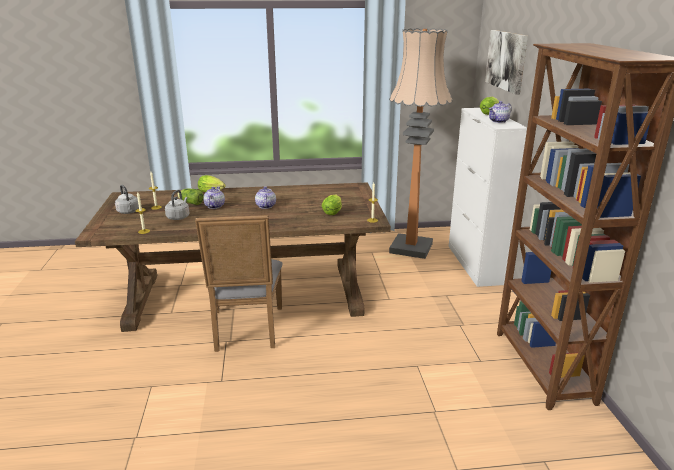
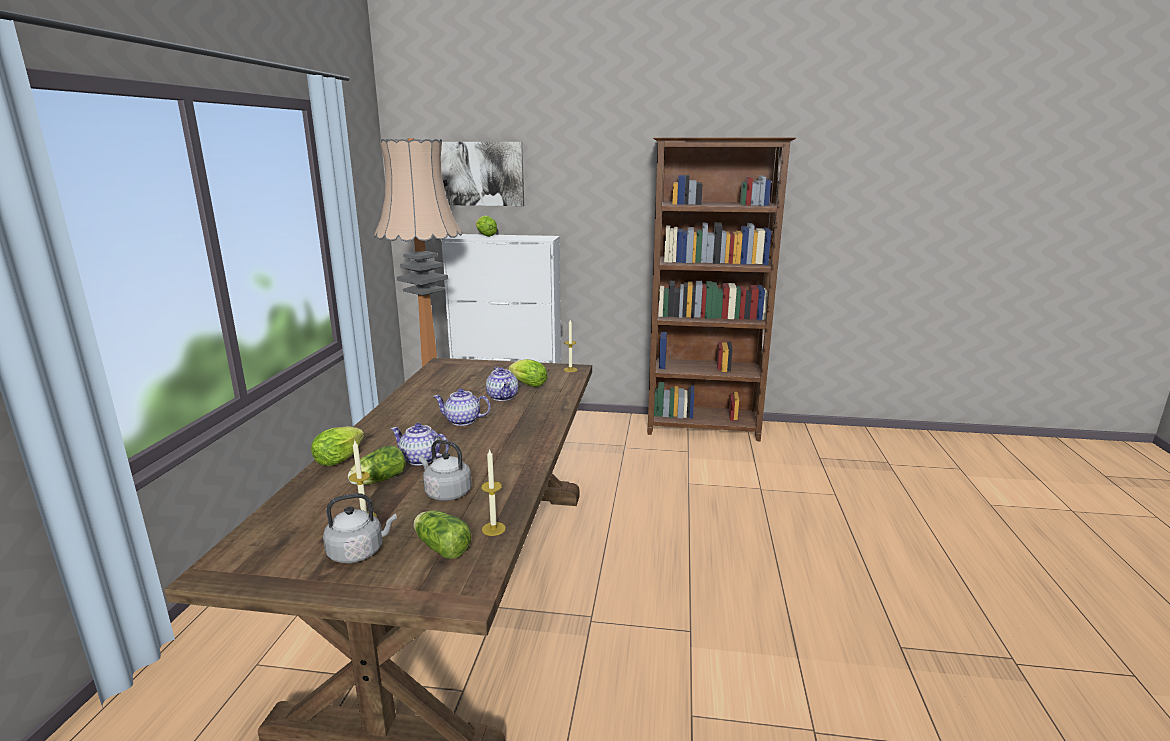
camera: 75 degrees left, 5 degrees down
(130, 224) = (440, 546): none -> lettuce
(246, 331) = (572, 597): grey chair -> none
(498, 121) = (523, 237): teapot -> teapot (503, 397)

